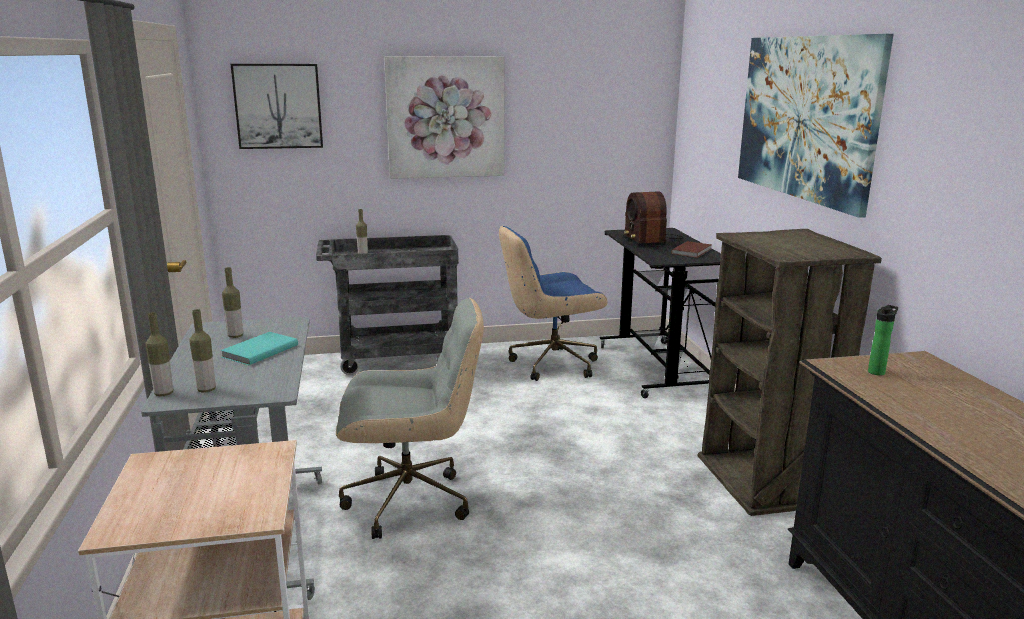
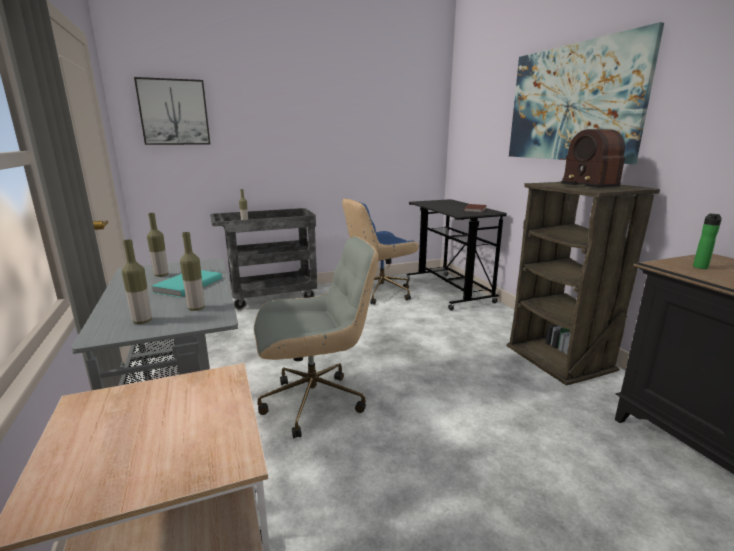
camera: 10 degrees left, 0 degrees up
(164, 393) = (96, 328): bottle -> bottle (196, 308)
(445, 117) = (299, 124): picture -> none
(650, 240) = (443, 205): radio -> radio (590, 185)

